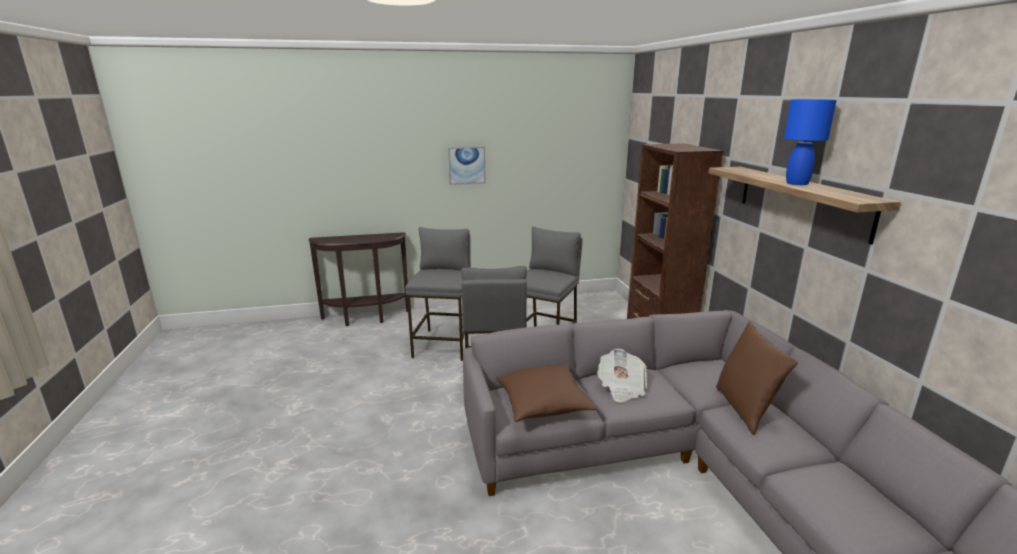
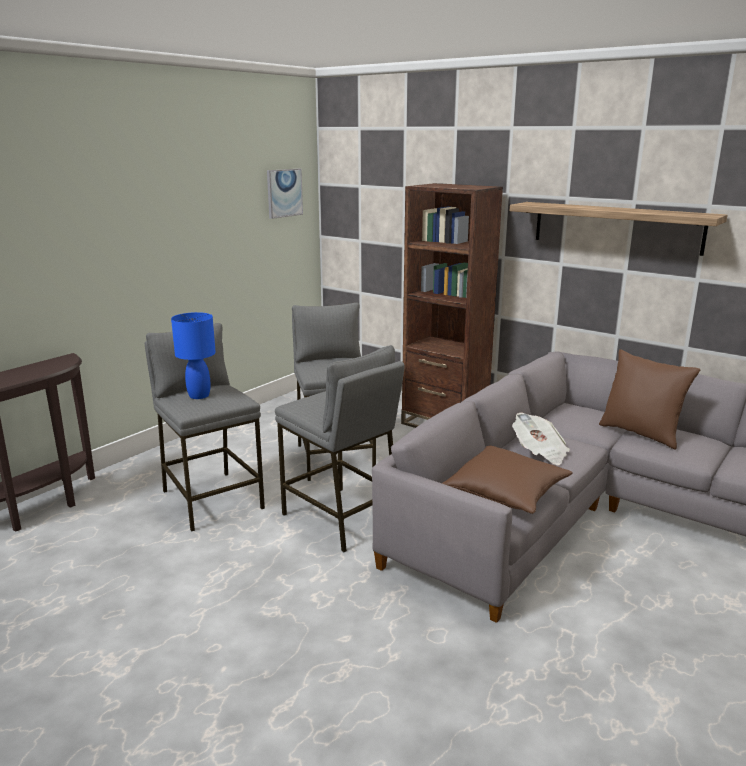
camera: 40 degrees left, 0 degrees up
(466, 165) = (148, 235): picture -> picture (284, 193)
(796, 183) = (625, 209): blue table lamp -> blue table lamp (198, 395)

